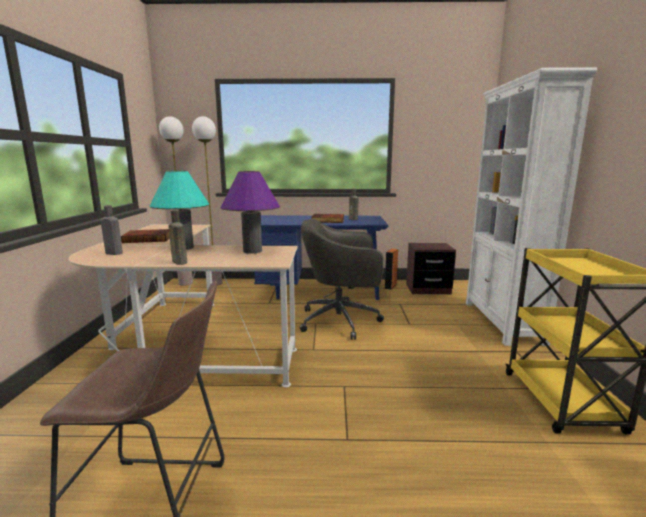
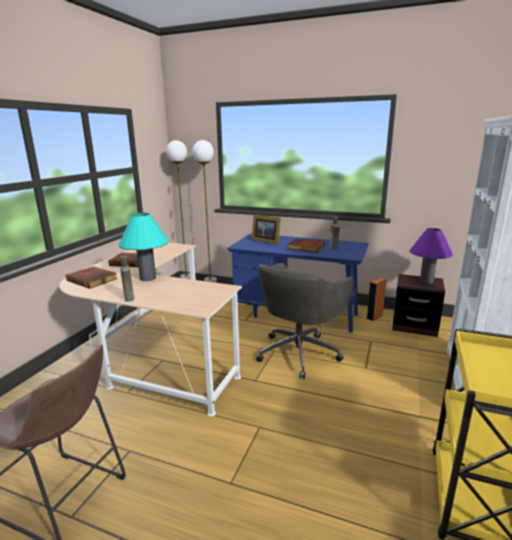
camera: 20 degrees right, 5 degrees up
(113, 253) = (93, 279): grey bottle -> book
(252, 251) = (197, 290): purple table lamp -> purple table lamp (426, 281)
(282, 219) = (265, 241): none -> picture frame
(342, 321) = (299, 352): grey office chair -> grey office chair turned 75 degrees counterclockwise

